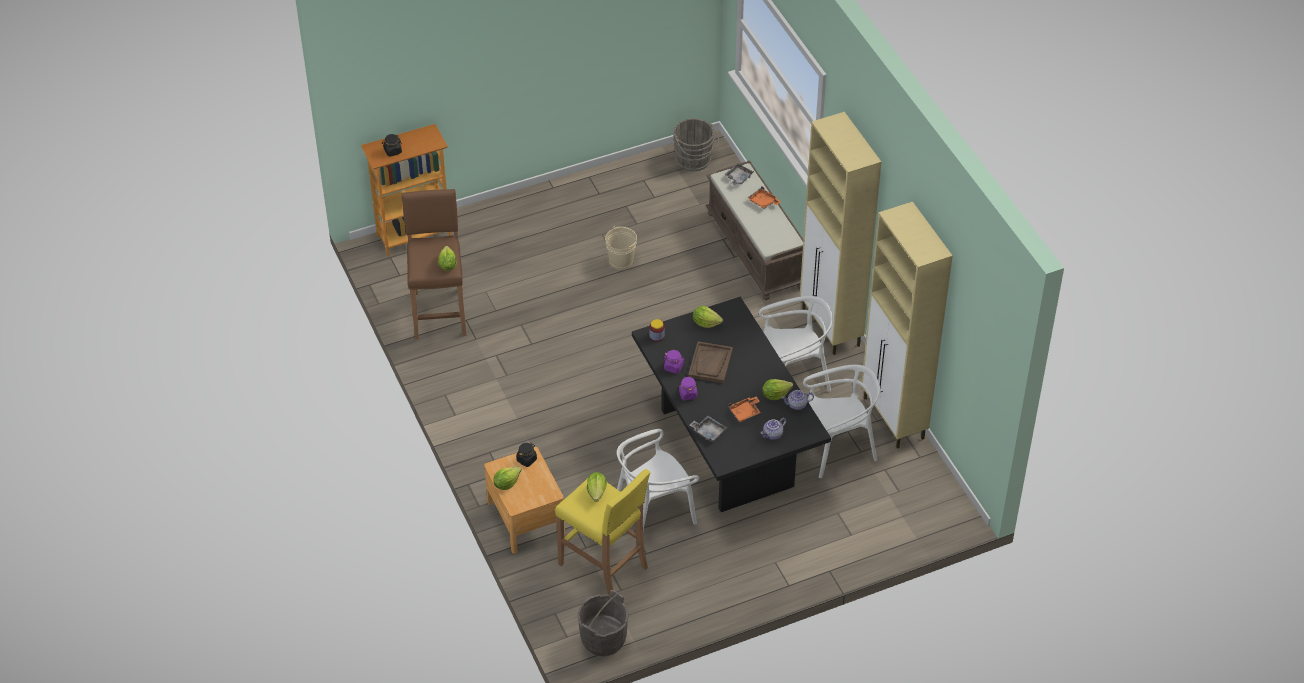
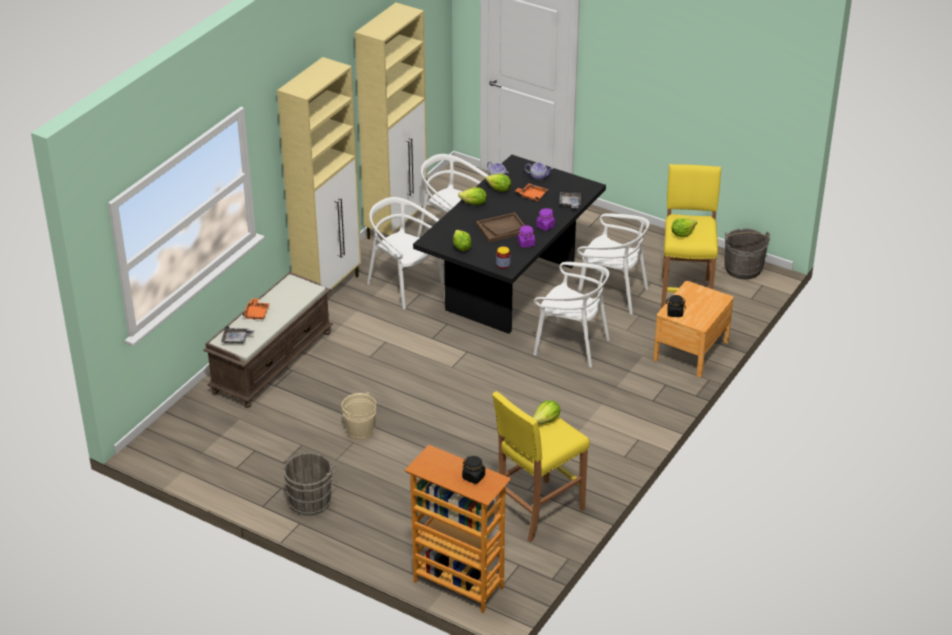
camera: 125 degrees left, 10 degrees down
(439, 313) = (537, 511): brown stool -> yellow stool
(506, 483) = (708, 312): lettuce -> lettuce (474, 203)
(608, 442) = (571, 345): none -> white chair
(694, 161) = (180, 448): grey bucket -> grey bucket (311, 500)

